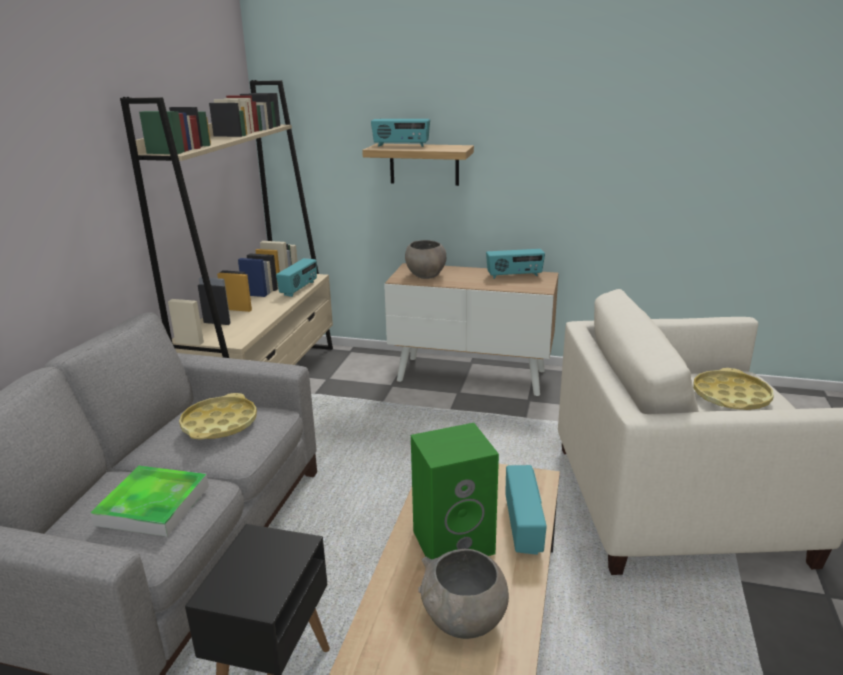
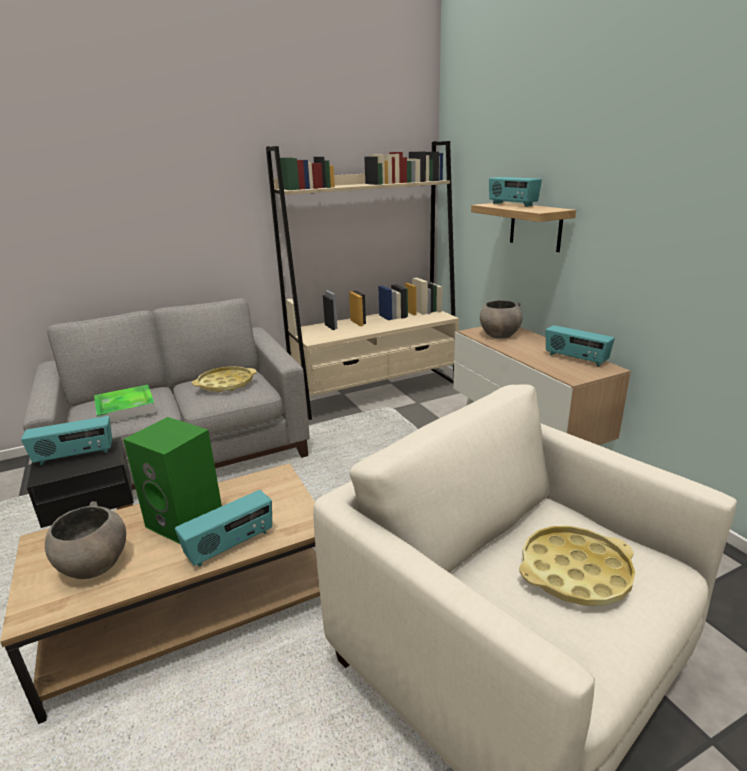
camera: 50 degrees right, 0 degrees up
(299, 289) = (418, 321): radio -> radio (75, 456)

